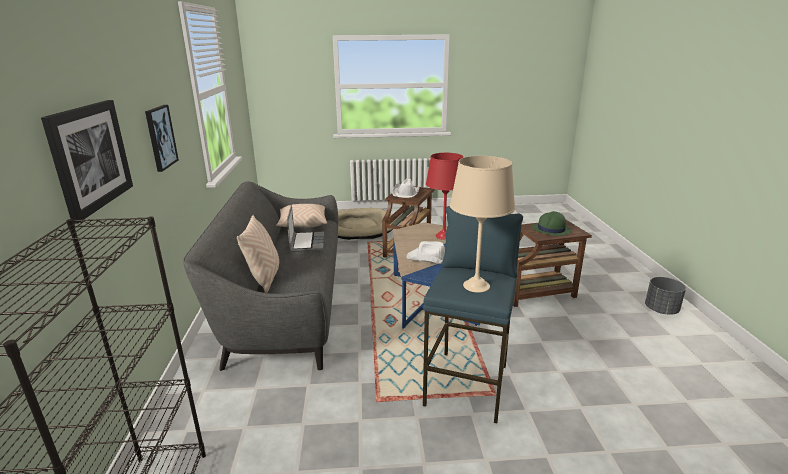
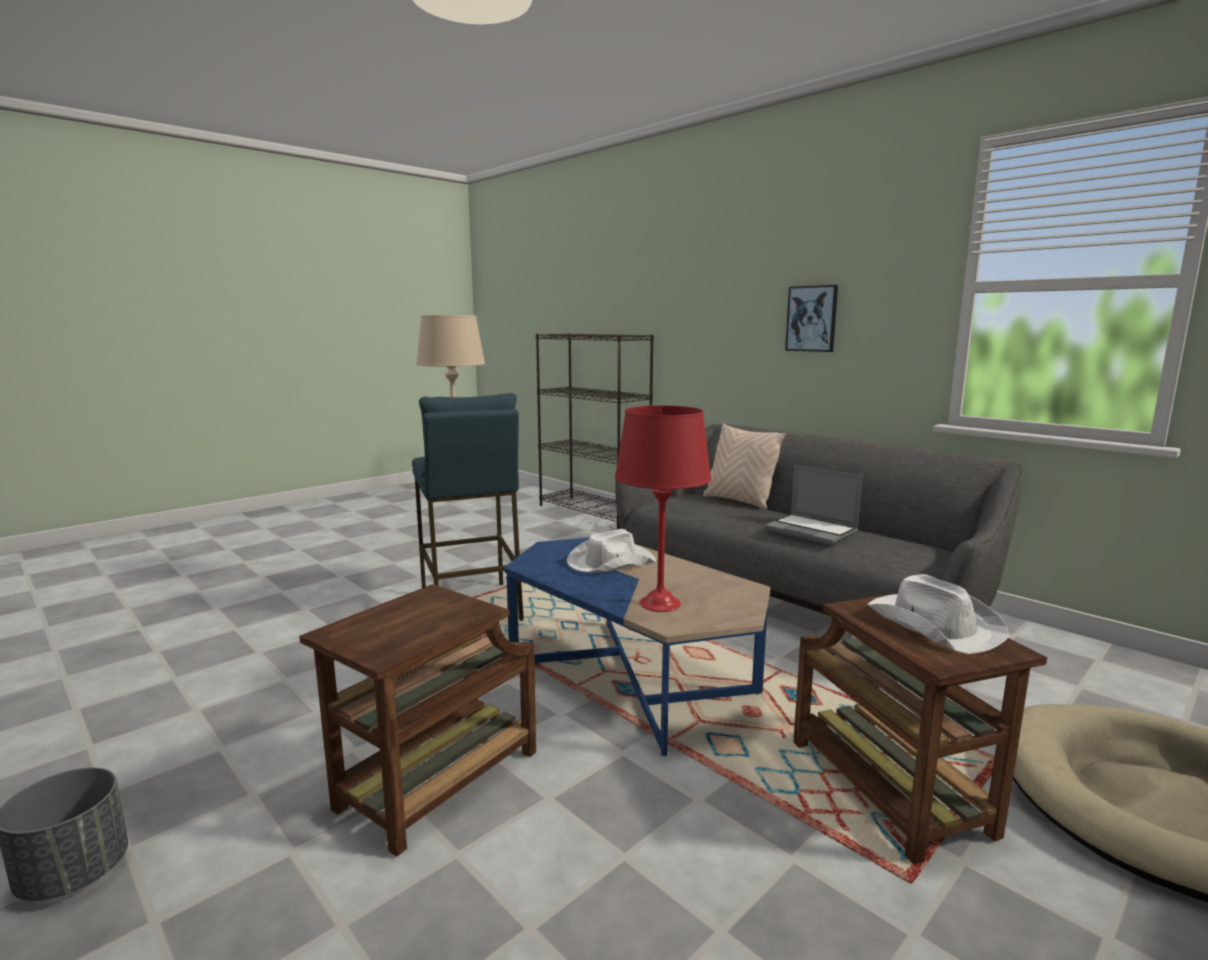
camera: 140 degrees right, 10 degrees down
(90, 157) = (699, 308): picture -> none
(303, 224) = (910, 550): beige pillow -> none
(551, 229) = (412, 619): green hat -> none

